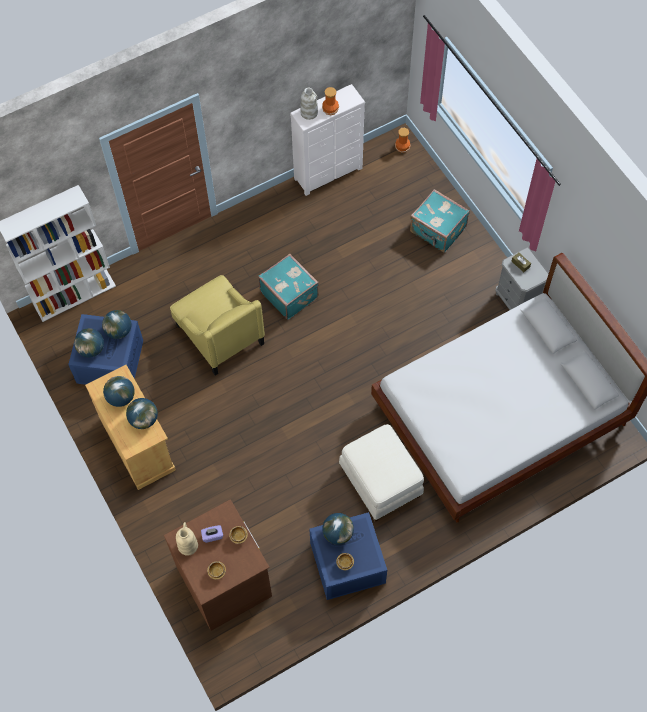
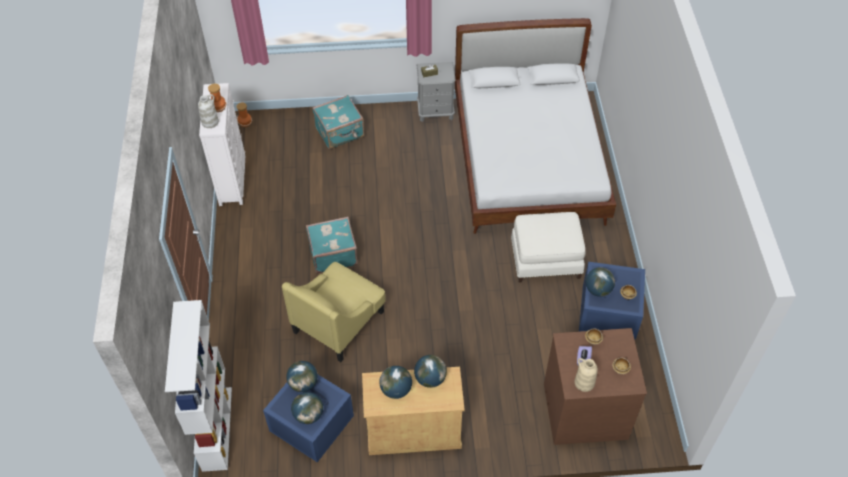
camera: 65 degrees left, 10 degrees down
(219, 334) = (339, 321): yellow armchair -> yellow armchair turned 135 degrees clockwise

